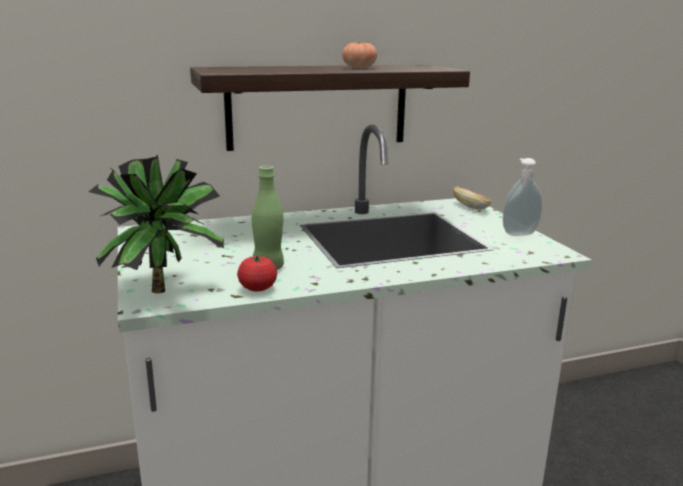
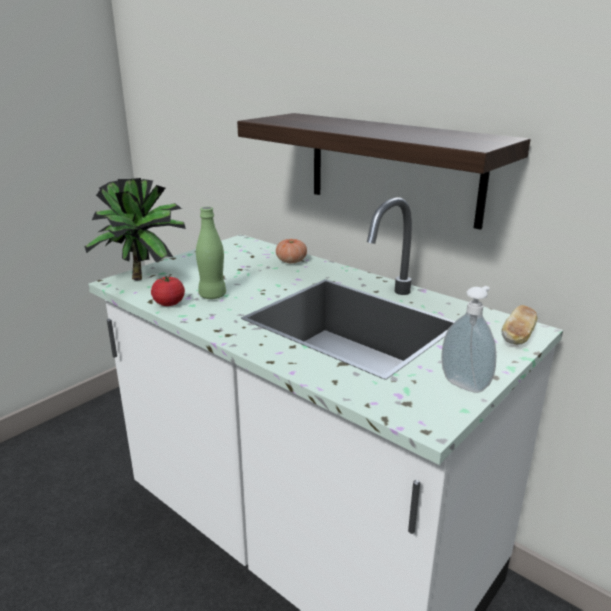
camera: 60 degrees right, 5 degrees up
(359, 67) = (400, 130): tomato -> tomato (291, 261)

